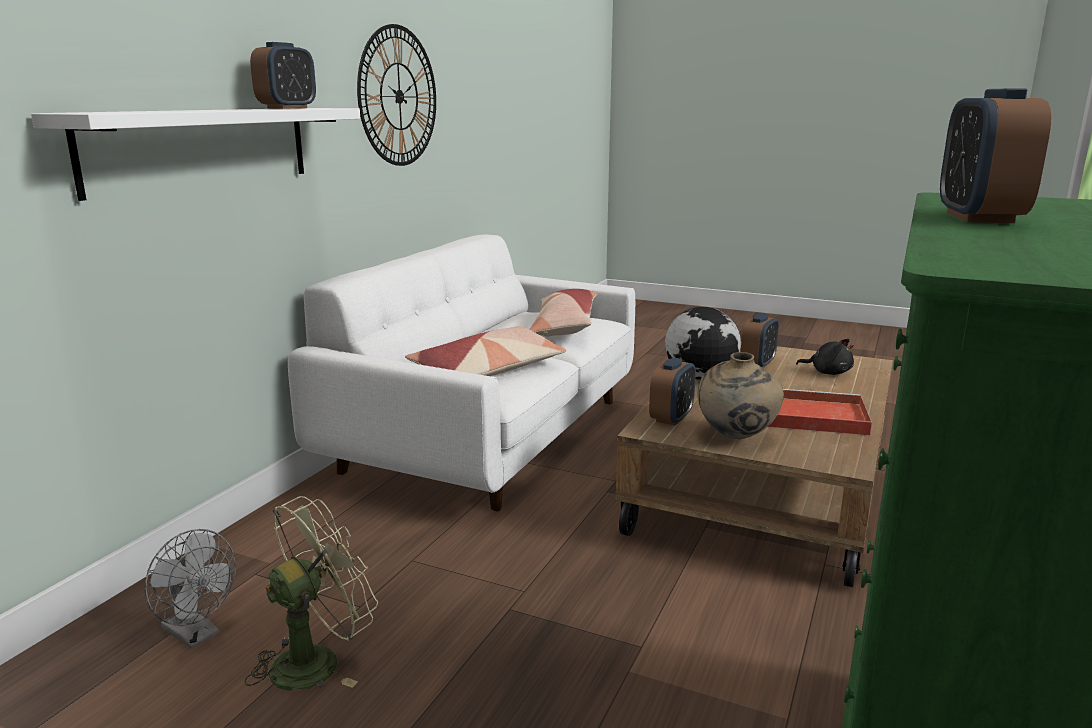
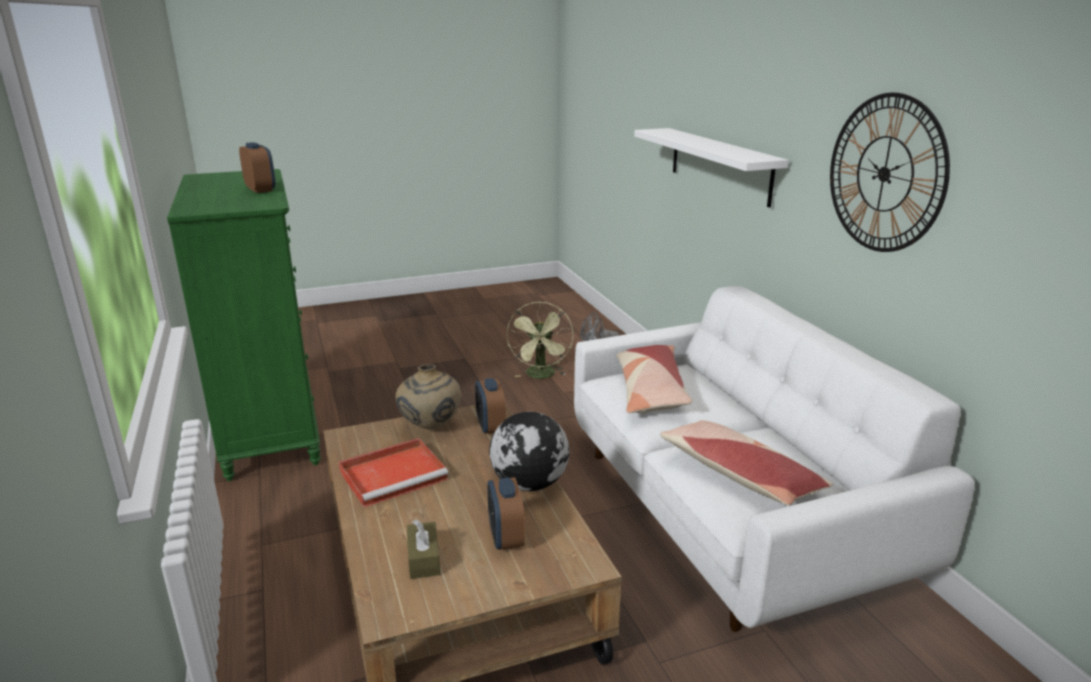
camera: 135 degrees right, 5 degrees up
(287, 108) = (736, 151): alarm clock -> none
(828, 372) = (424, 559): black plush toy -> brown tissue box

